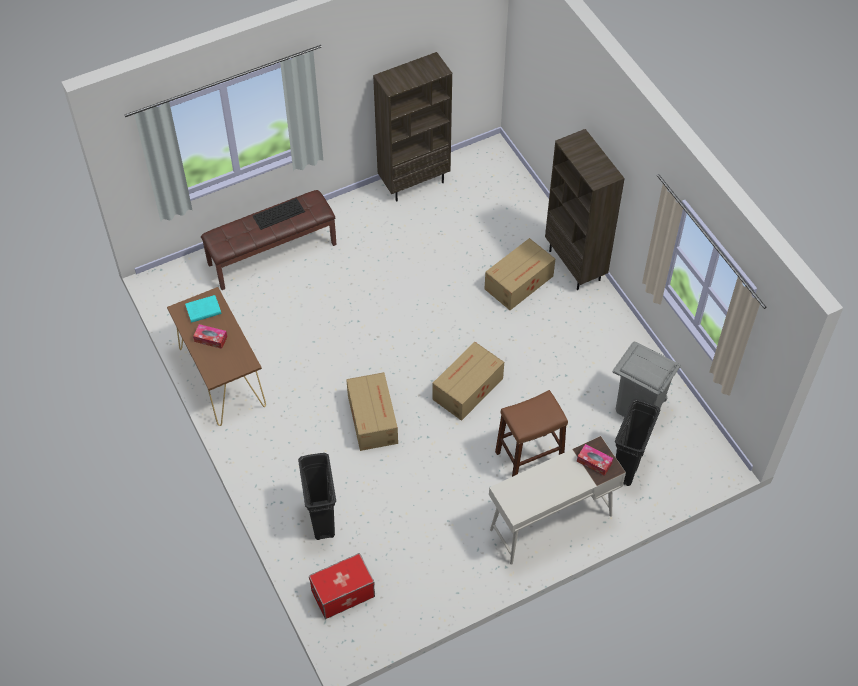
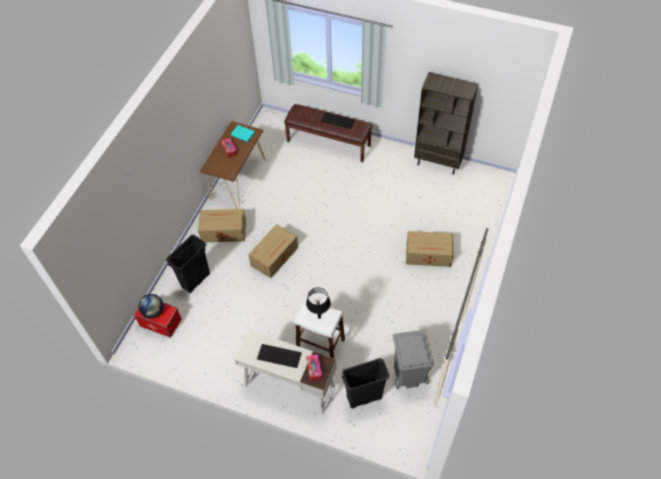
camera: 50 degrees right, 0 degrees up
(340, 580) = (153, 311): none -> globe
(466, 389) = (334, 283): cardboard box -> cardboard box (223, 231)
(529, 458) = (320, 344): brown stool -> white stool
(537, 414) = (319, 317): none -> black table lamp
(548, 482) = (278, 356): none -> keyboard
(575, 265) = (470, 271): brown bookcase -> none

